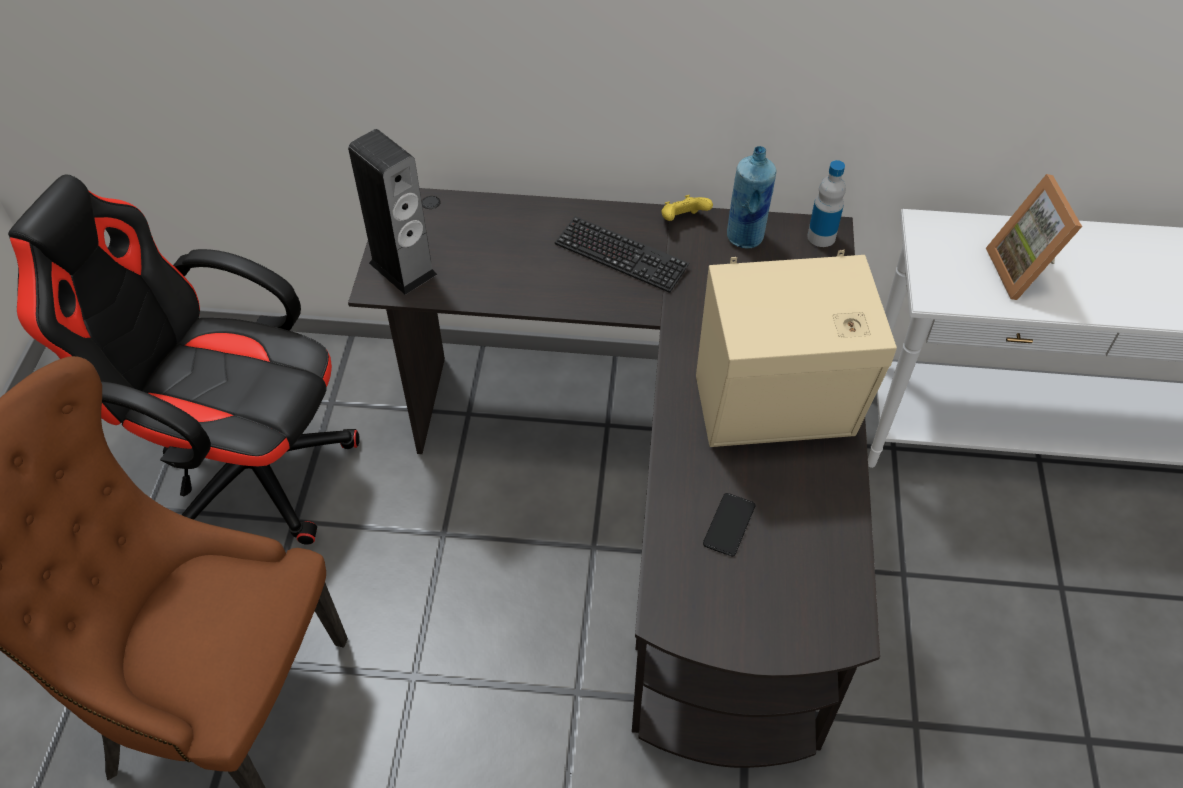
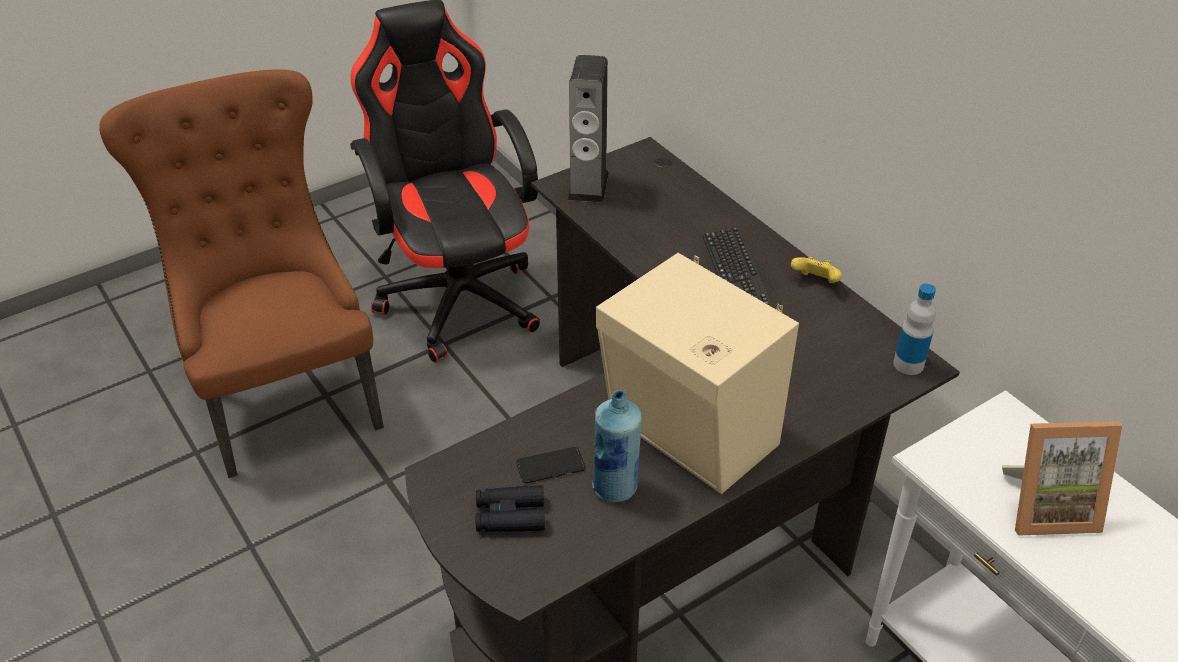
camera: 50 degrees right, 10 degrees down
(745, 237) = (847, 323): blue bottle -> blue bottle (615, 488)
(761, 590) = (510, 515): none -> black binoculars
(1025, 271) = (1047, 507): picture frame -> picture frame turned 135 degrees counterclockwise

